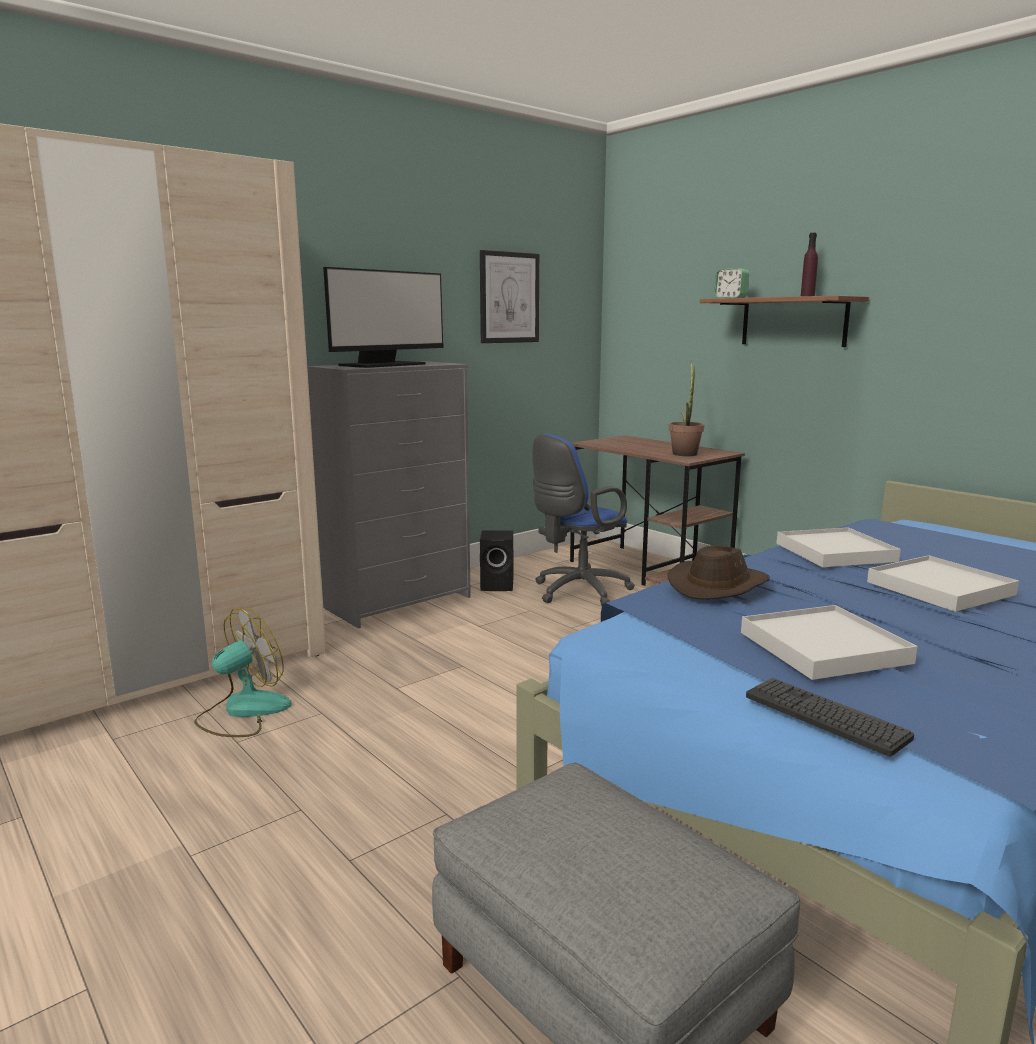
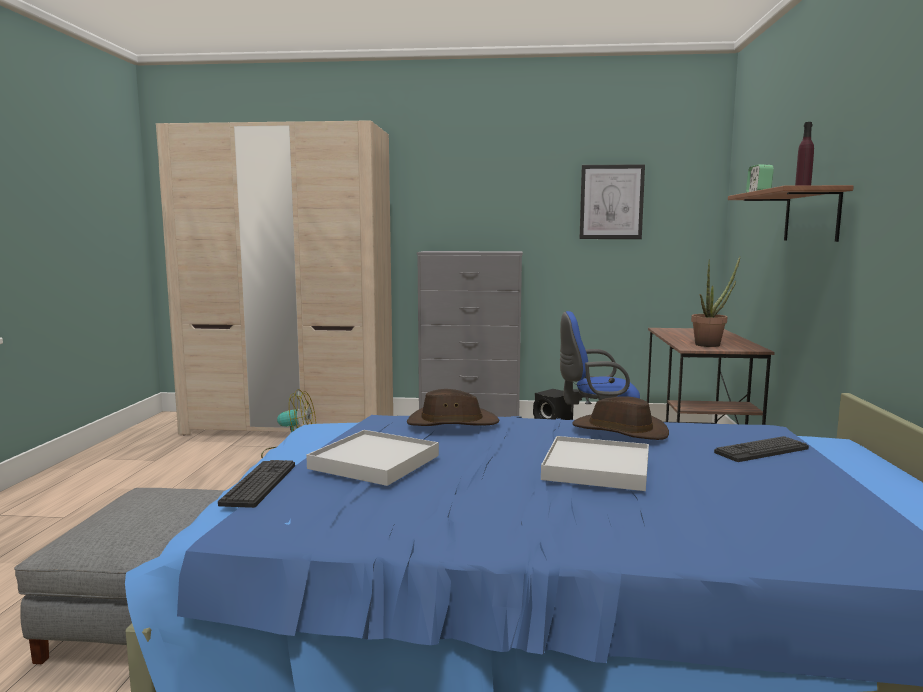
camera: 45 degrees right, 5 degrees down
(383, 365) = (464, 251): monitor -> none
(835, 552) = (619, 431): white tray -> brown hat
(931, 541) = (761, 450): none -> keyboard

